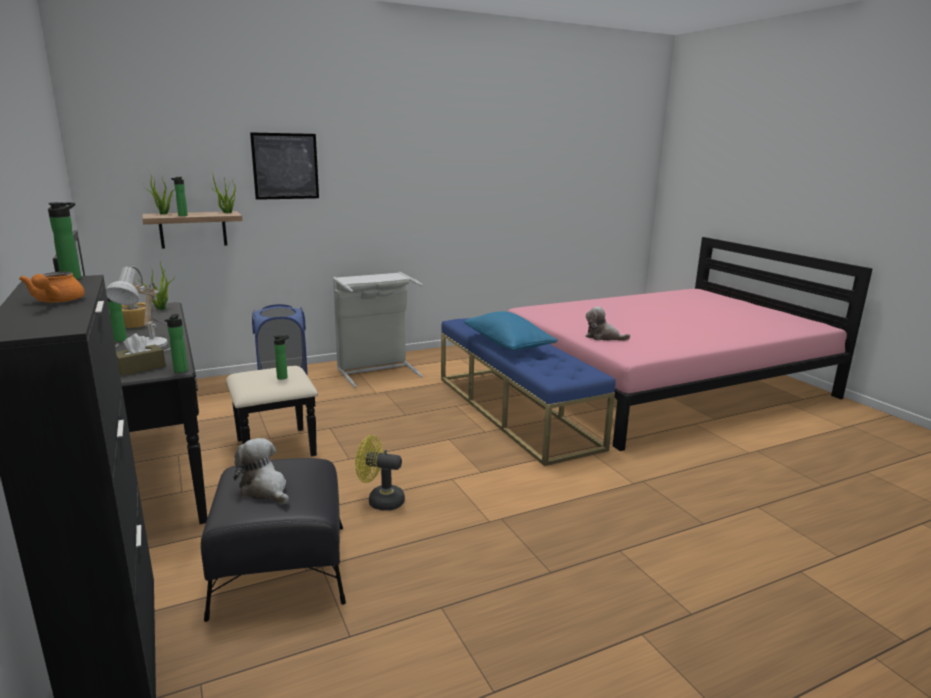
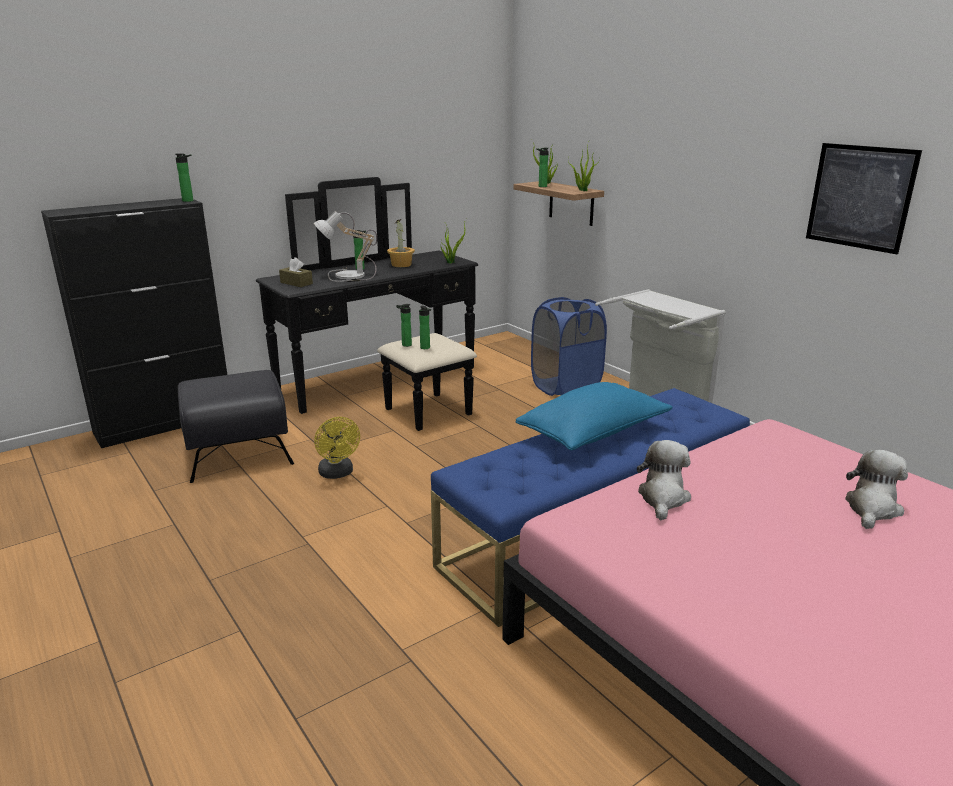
camera: 80 degrees right, 5 degrees up
(56, 301) = (123, 206): orange teapot -> none
(180, 371) = (289, 291): bottle -> bottle (405, 345)
(265, 489) = (221, 382): plush toy -> plush toy (872, 508)
(285, 166) = (651, 144): picture -> picture (860, 197)
(380, 501) = (338, 473): yellow fan -> yellow fan turned 150 degrees clockwise

